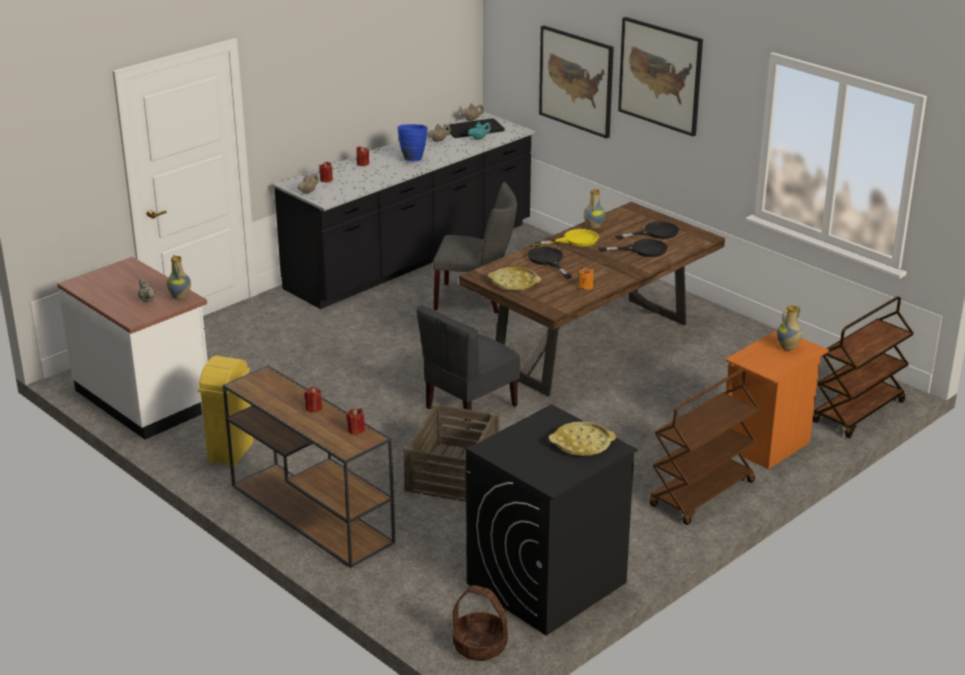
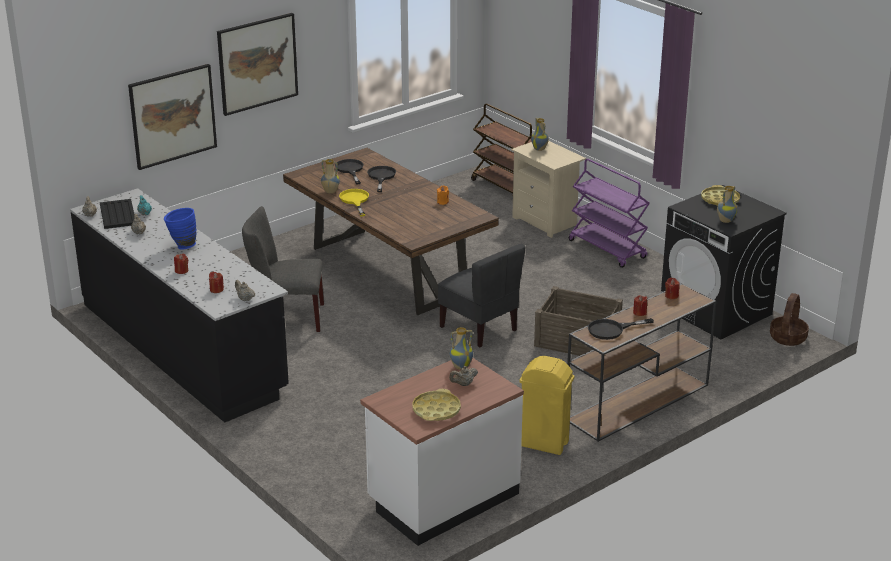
camera: 85 degrees left, 0 degrees up
(476, 299) = (286, 317): grey chair -> grey chair turned 105 degrees counterclockwise
(514, 283) = (430, 228): yellow tray -> yellow tray (436, 410)
(515, 445) = (725, 220): none -> vase
(548, 261) = (392, 213): black frying pan -> black frying pan (612, 330)
(702, 495) = (608, 249): brown cart -> purple cart
(767, 445) = (546, 222): orange nightstand -> beige nightstand

